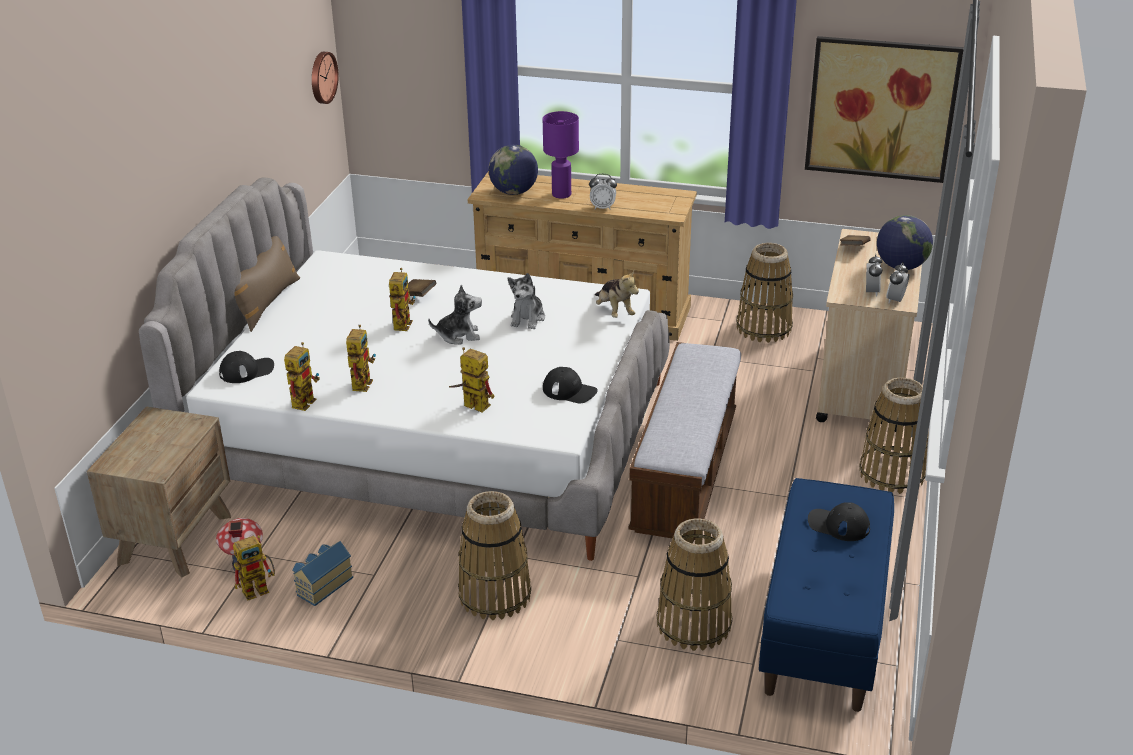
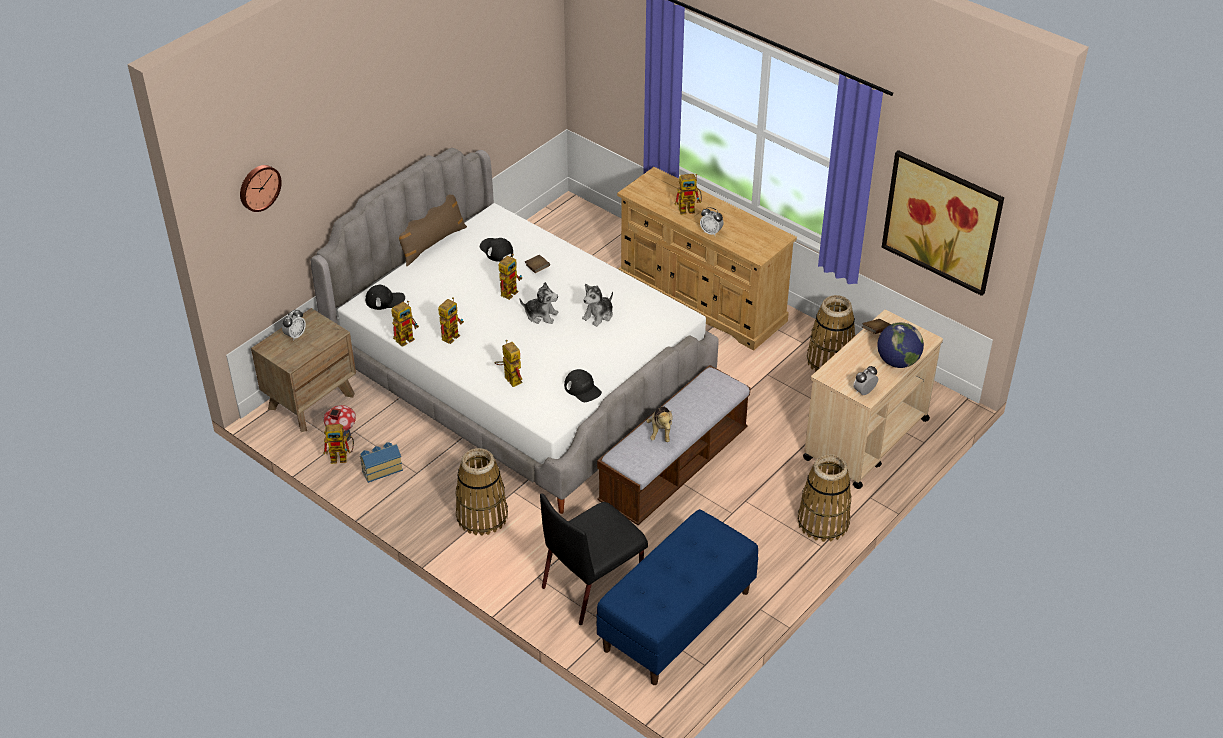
camera: 25 degrees right, 10 degrees up
(322, 77) = (541, 61): wall clock -> wall clock (258, 187)
(514, 192) = (656, 196): globe -> none
(561, 194) = (690, 209): purple table lamp -> toy robot
(614, 311) = (664, 329): plush toy -> plush toy (661, 431)
(693, 624) = (593, 585): basket -> black chair
(838, 525) = (697, 555): black cap -> black cap (496, 250)
(871, 292) = (852, 378): alarm clock -> alarm clock (295, 335)

